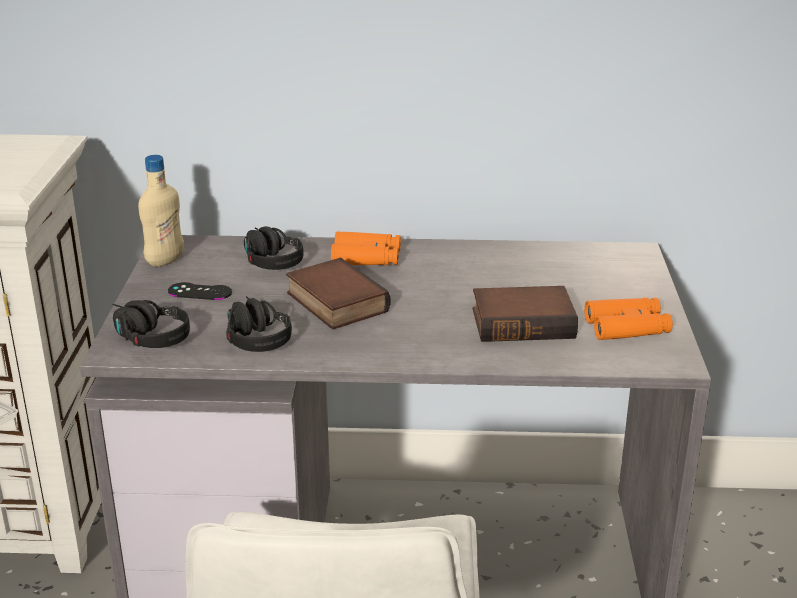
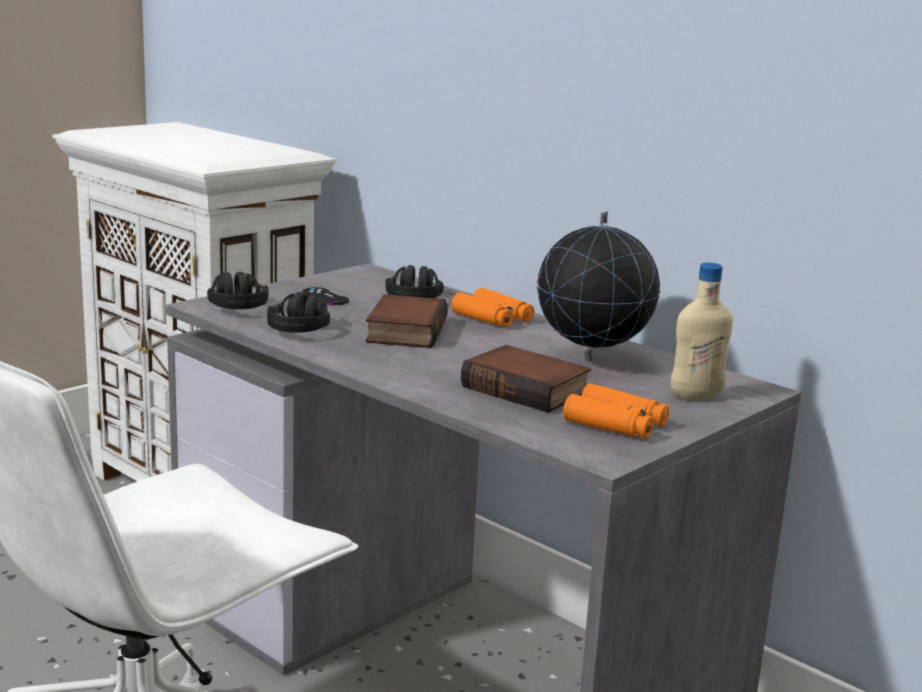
camera: 40 degrees right, 10 degrees down
(165, 260) = (342, 276): beige bottle -> beige bottle (696, 396)
(507, 272) = (592, 361): none -> globe

